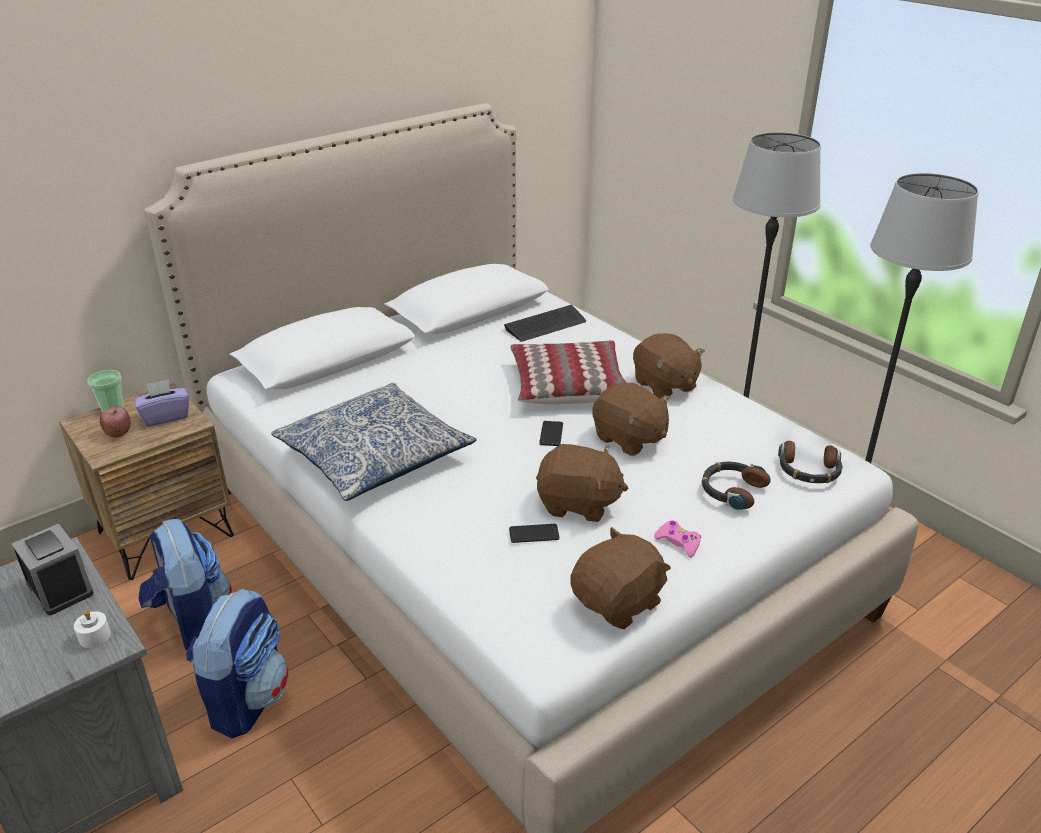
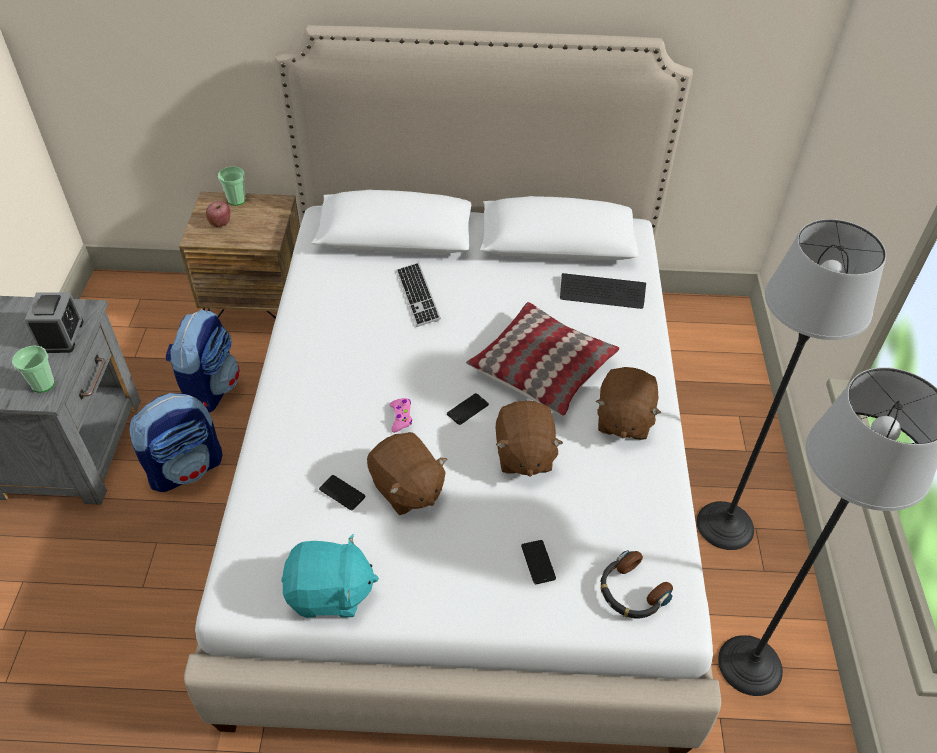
camera: 40 degrees right, 15 degrees up
(94, 636) = (43, 384): white candle -> cup
(165, 416) = (259, 224): purple tissue box -> none
(374, 456) = (326, 347): pillow -> none
(406, 388) = (418, 296): none -> keyboard
(618, 602) = (330, 593): brown plush toy -> turquoise plush toy
(678, 542) = (434, 577): pink game controller -> pink game controller (401, 417)
(731, 490) = (538, 562): headphones -> phone

